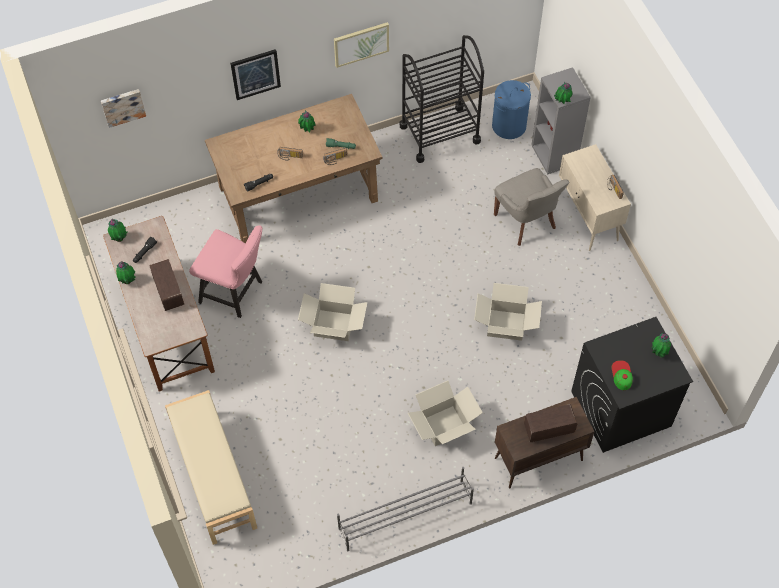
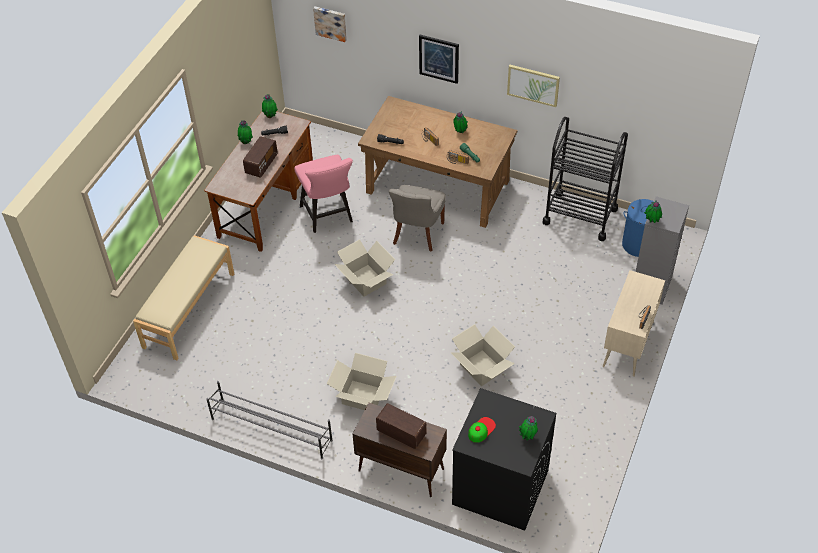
camera: 45 degrees right, 10 degrees down
(526, 222) = (577, 314): grey chair -> grey chair (417, 234)

